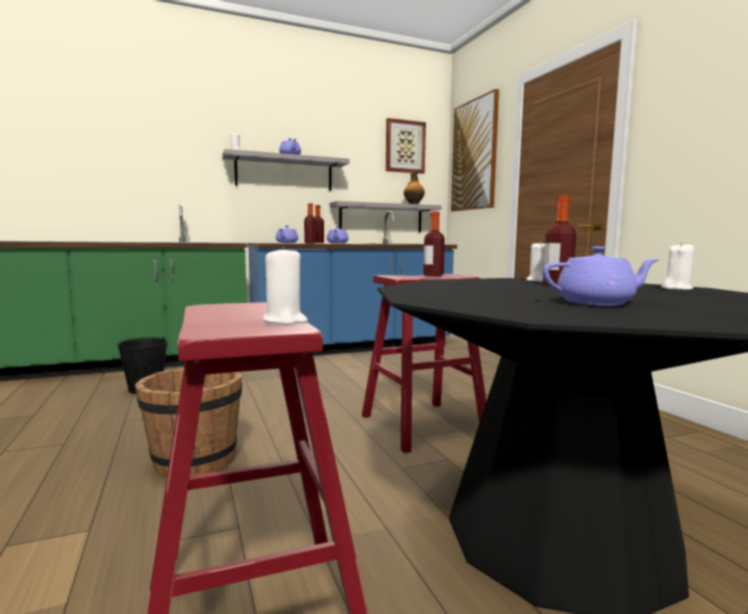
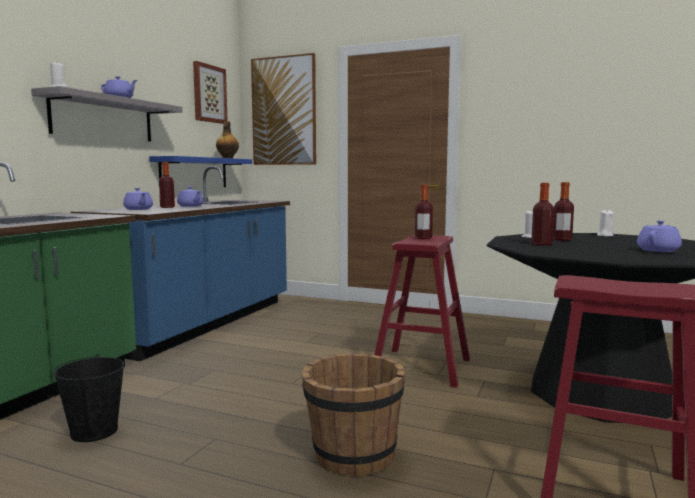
camera: 45 degrees left, 0 degrees up
(285, 321) = (661, 283): white candle -> none
(310, 243) = (174, 208): bottle -> bottle (541, 244)
(381, 218) = (194, 173): grey shelf -> blue shelf

